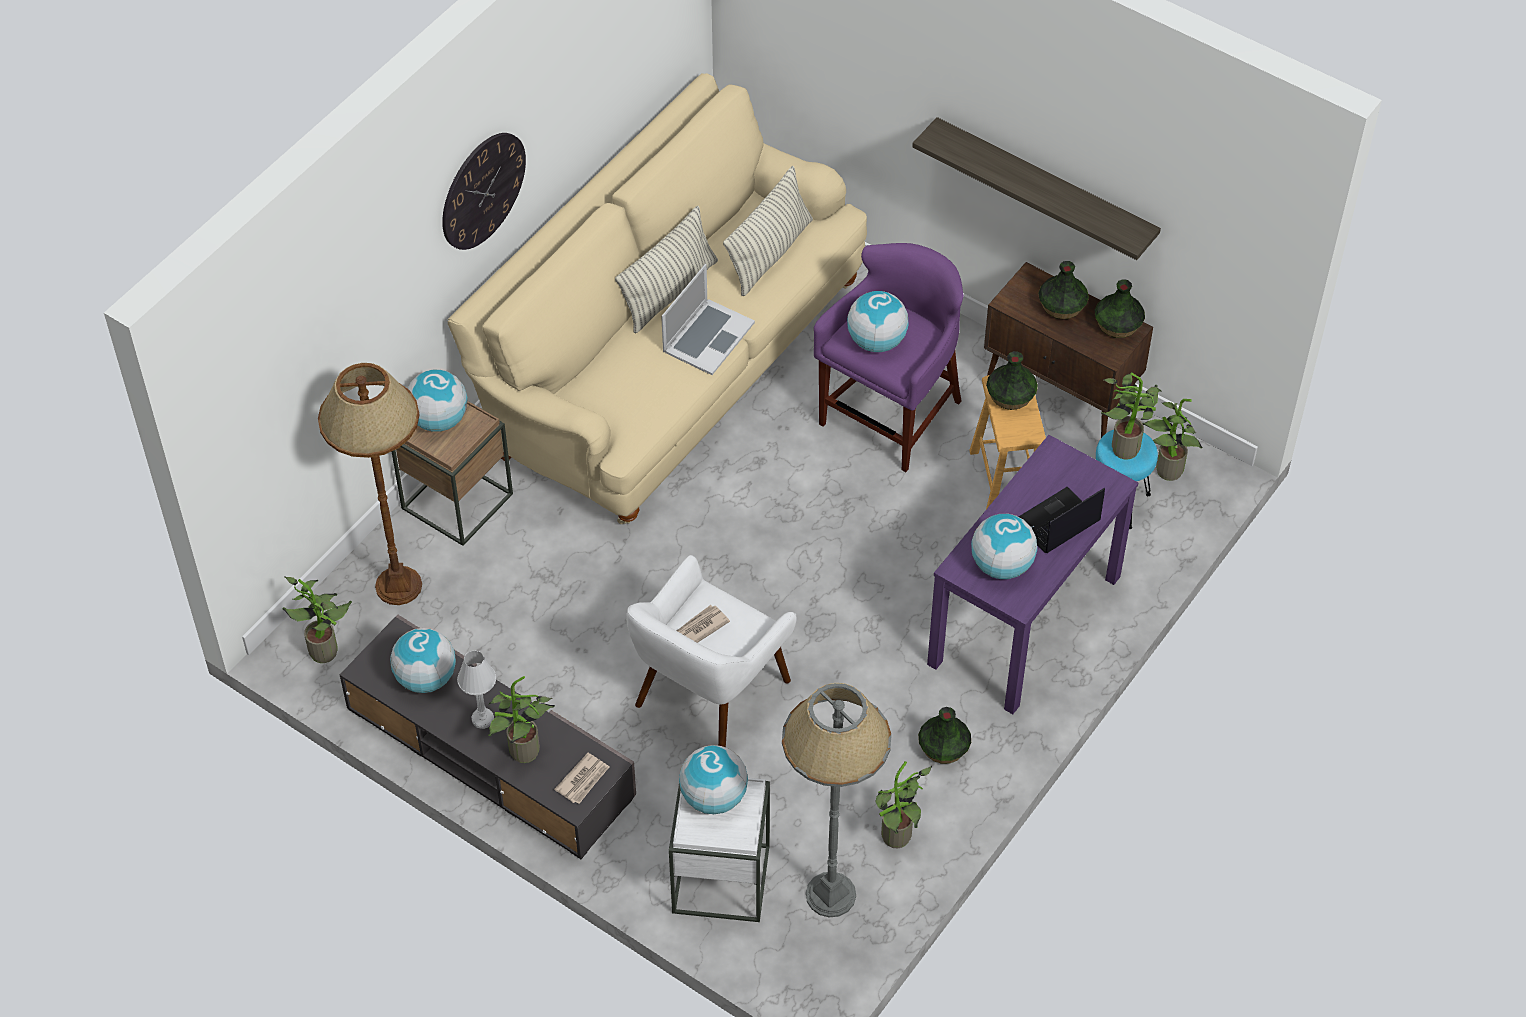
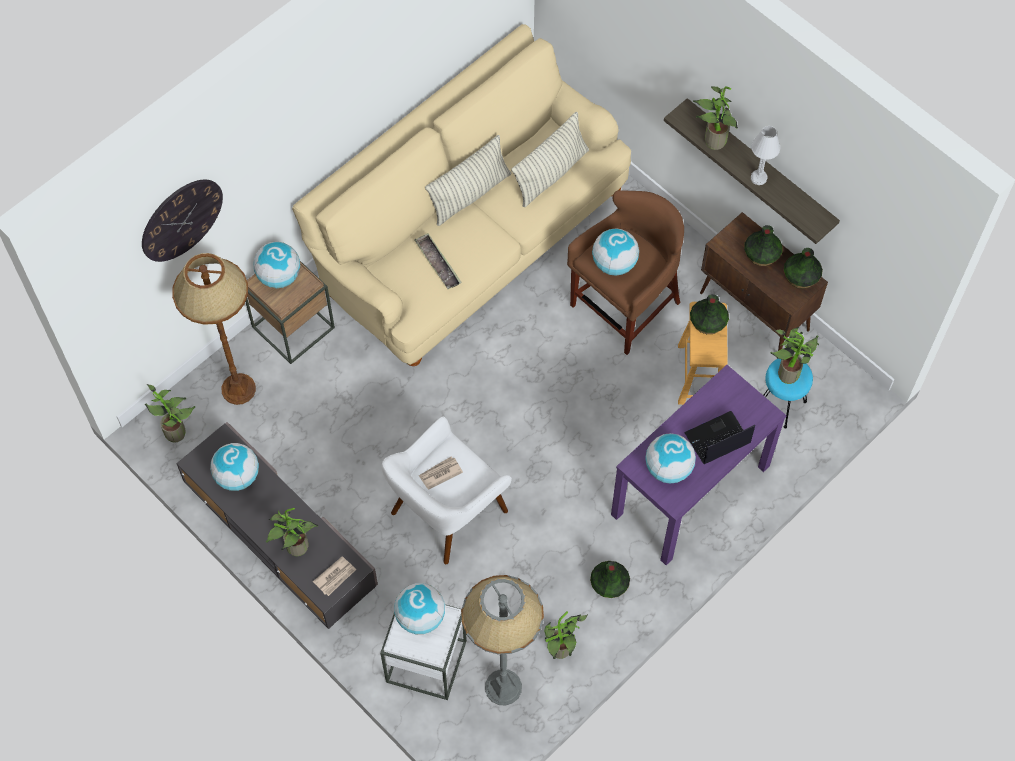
camera: 10 degrees right, 10 degrees up
(483, 190) = (325, 118): wall clock -> wall clock (181, 219)
(483, 719) = (272, 516): white table lamp -> white table lamp (758, 178)
(645, 377) = (438, 263): none -> tray
(708, 337) = (491, 237): laptop -> none
(891, 416) = (625, 307): purple stool -> brown stool
(1165, 472) = (821, 385): potted plant -> potted plant (712, 141)

